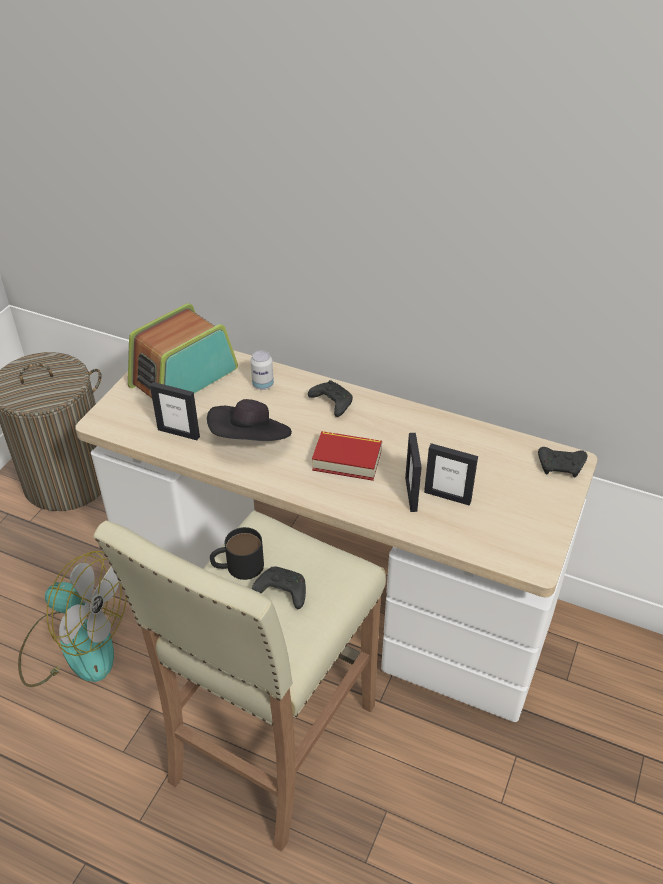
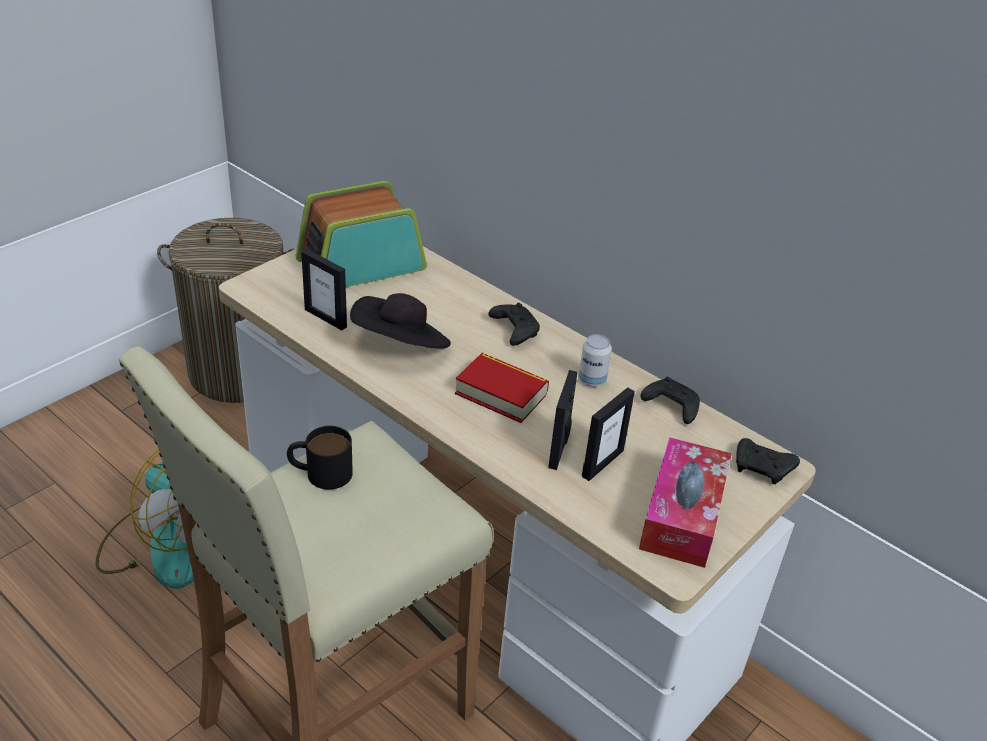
camera: 15 degrees right, 5 degrees down
(263, 385) = (445, 293): can -> can (592, 380)
(280, 592) = (354, 513): black game controller -> black game controller (670, 406)
(447, 496) = (602, 463): picture frame -> picture frame turned 90 degrees counterclockwise
(522, 520) = (682, 514): none -> tissue box

